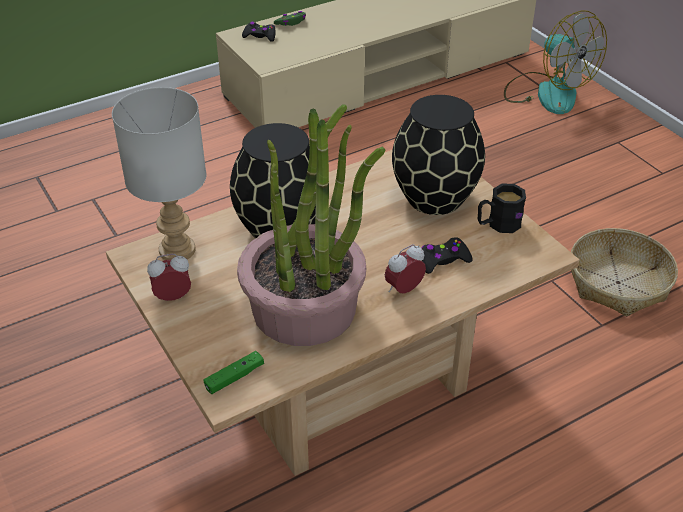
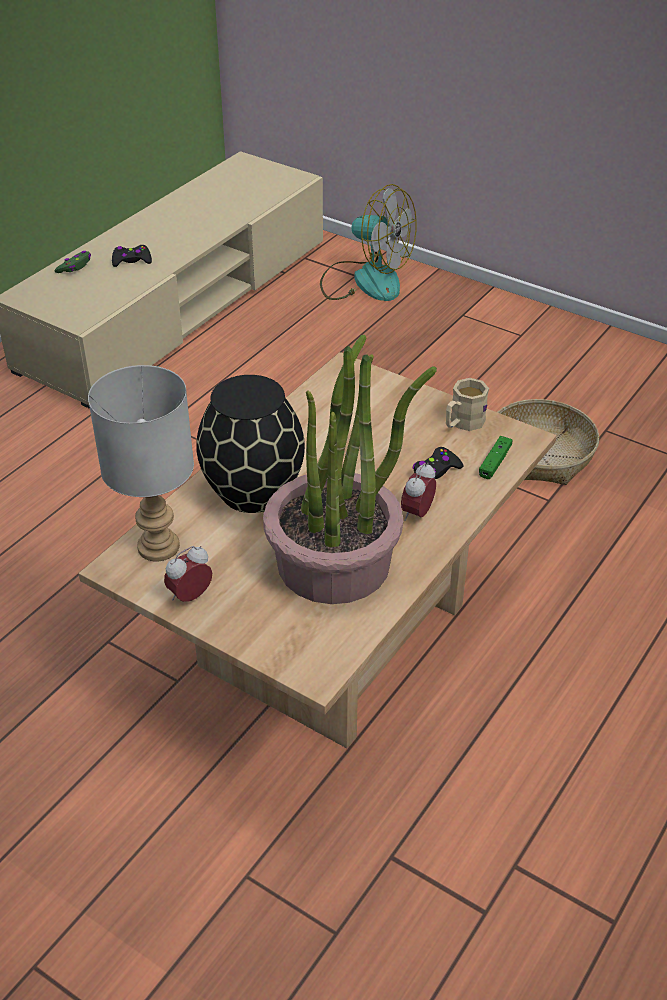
camera: 25 degrees left, 0 degrees up
(234, 377) = (313, 653): green game controller -> green game controller (495, 462)
(260, 36) = (48, 290): black game controller -> black game controller (131, 260)
(434, 197) = (384, 414): black vase -> none
(498, 224) = (462, 423): black mug -> beige mug

